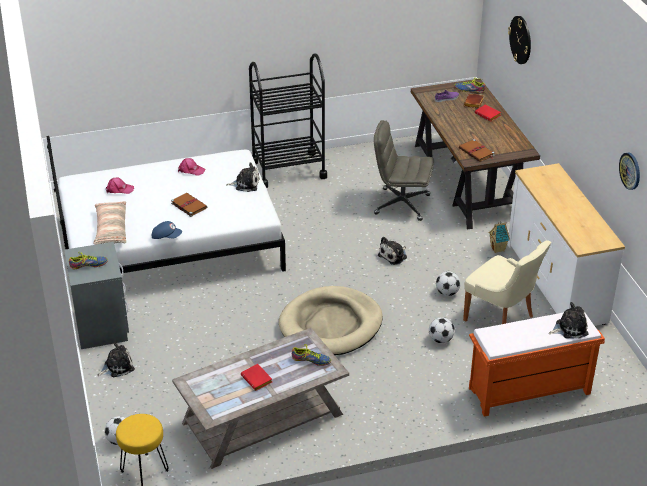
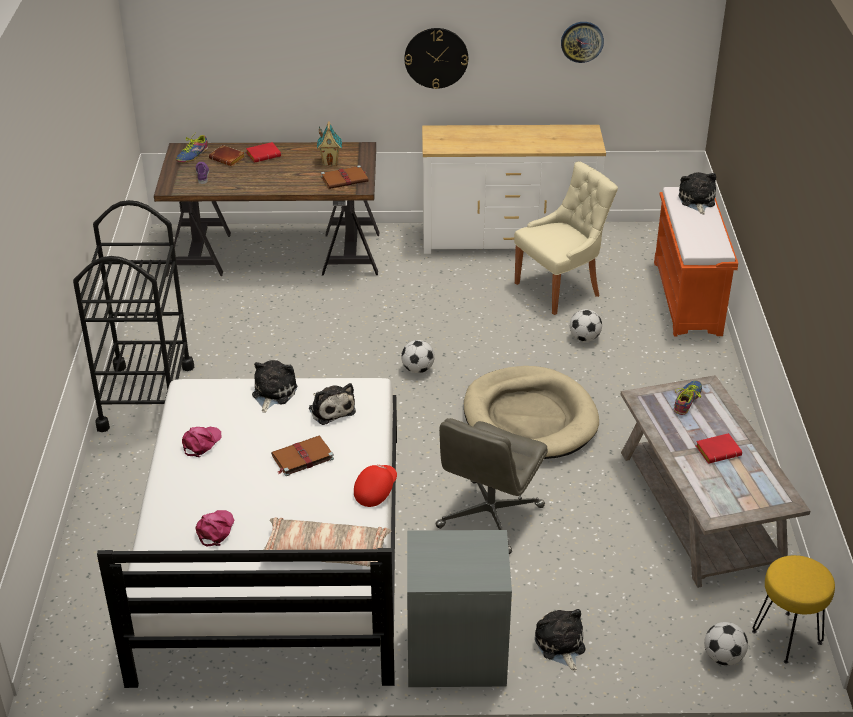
camera: 75 degrees left, 0 degrees up
(88, 265) = (462, 565): shoe -> none
(166, 236) = (375, 491): blue cap -> red cap
(394, 256) = (406, 341): plush toy -> plush toy (331, 409)
(401, 204) = (296, 313): grey office chair -> grey office chair (490, 518)
(447, 293) = (498, 315): football -> football (418, 369)
(498, 249) = (428, 262): toy house -> toy house (330, 162)
(520, 39) = (264, 36): wall clock -> wall clock (436, 58)

